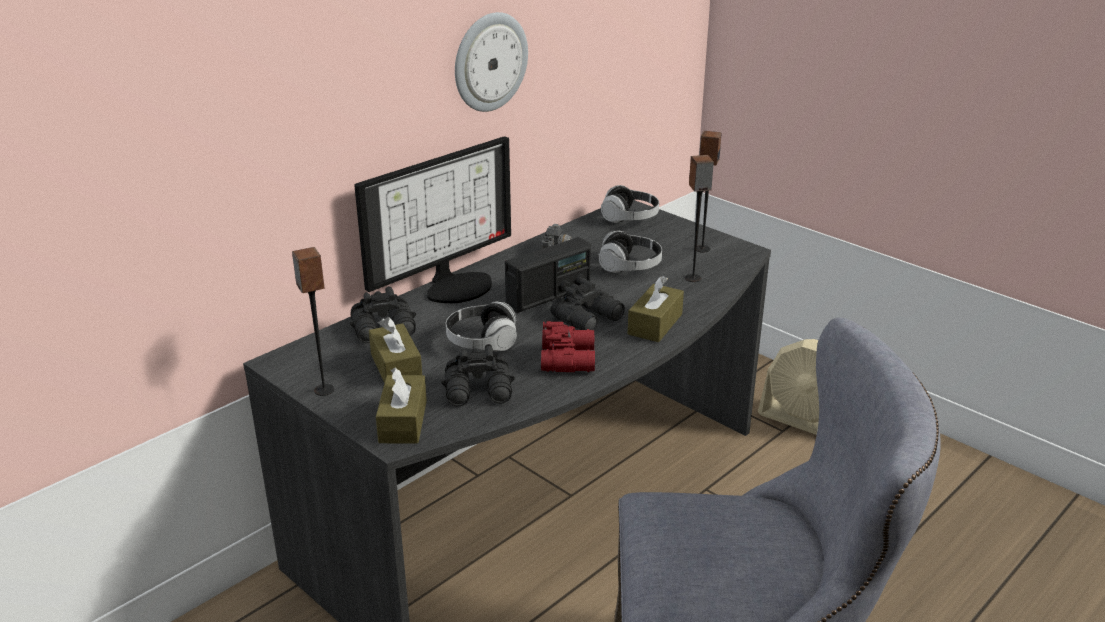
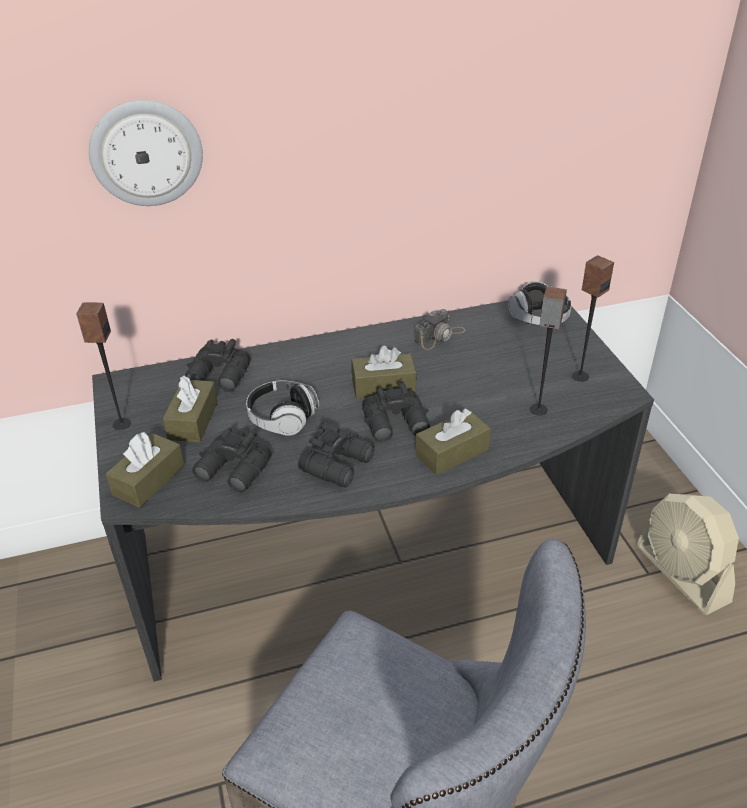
camera: 30 degrees right, 10 degrees up
(455, 285) = (316, 348): monitor -> none
(489, 62) = (384, 137): wall clock -> wall clock (146, 153)
(549, 296) = (383, 386): radio -> brown tissue box
(569, 358) = (339, 464): red binoculars -> black binoculars
(629, 266) = (488, 376): headphones -> none

